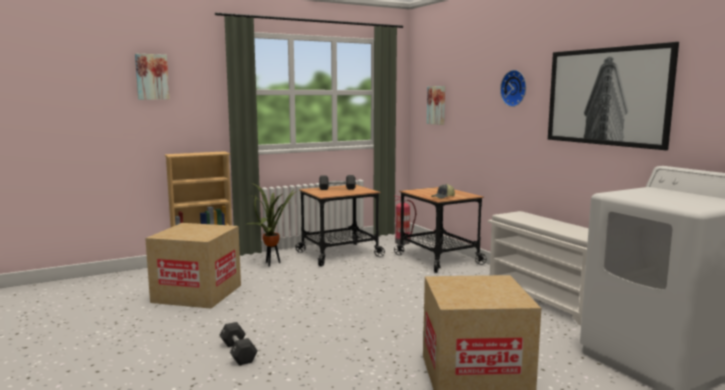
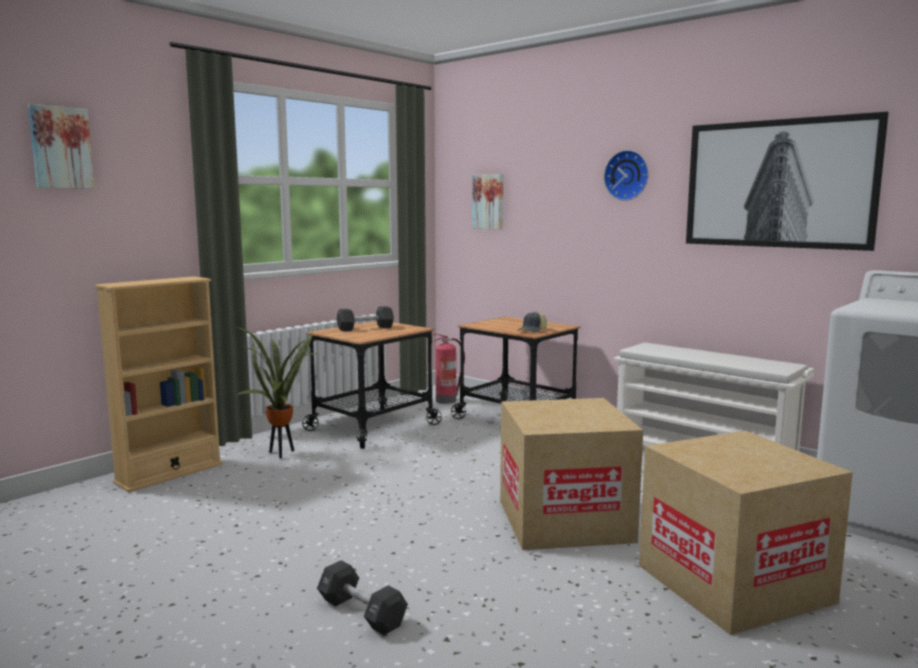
camera: 20 degrees left, 0 degrees up
(197, 293) = (197, 520): cardboard box -> cardboard box (564, 520)

